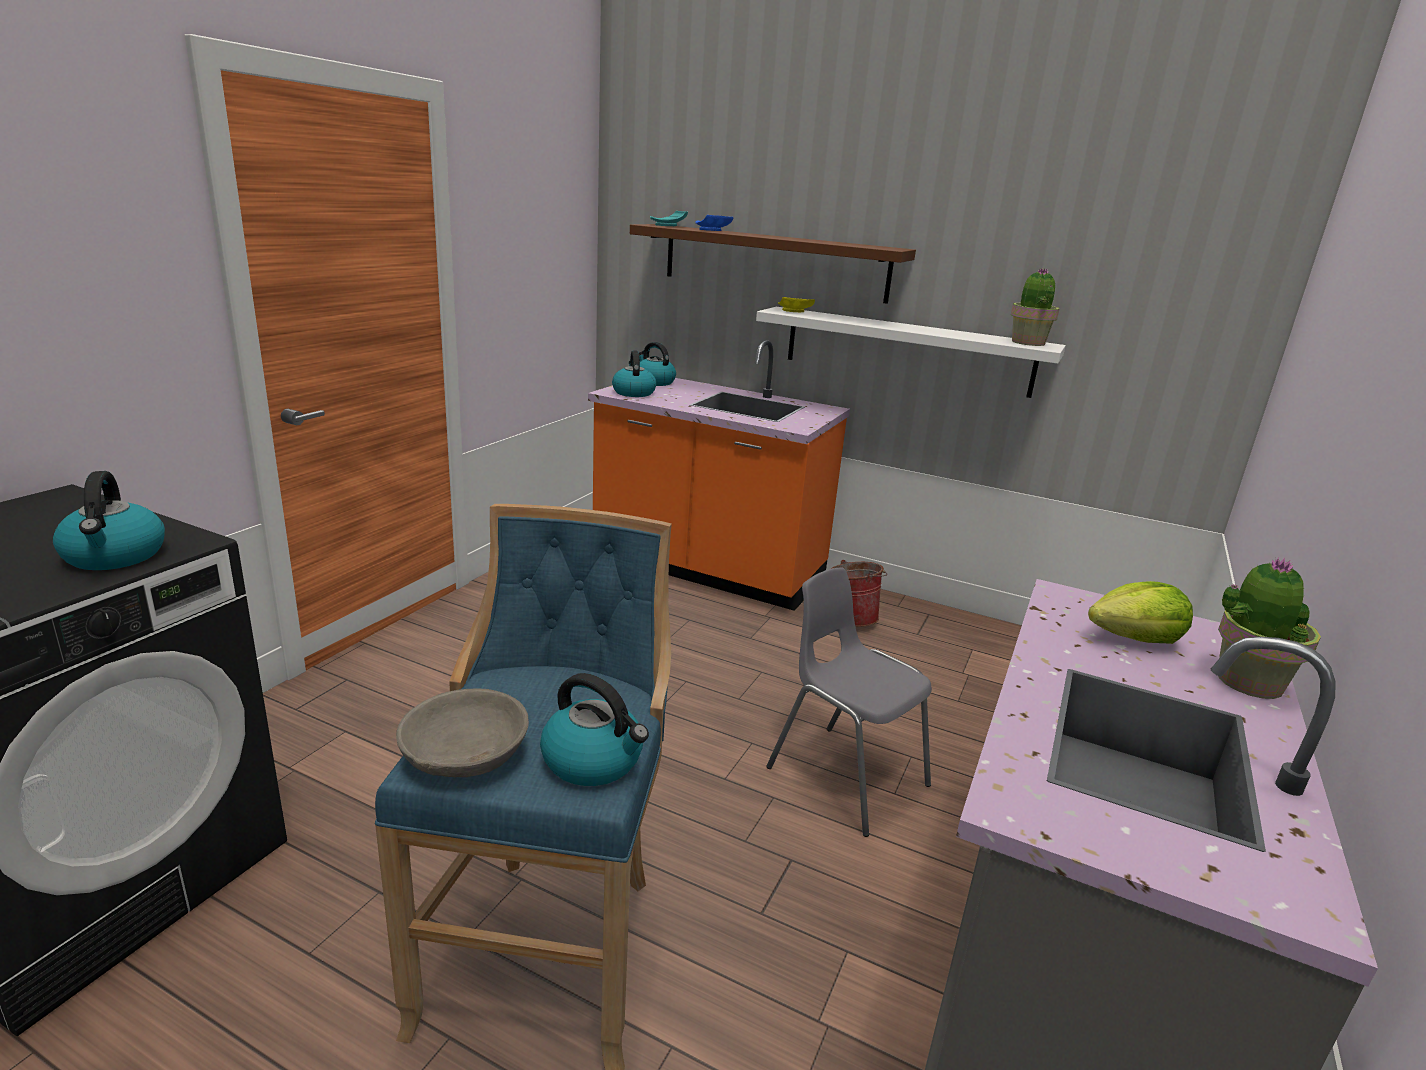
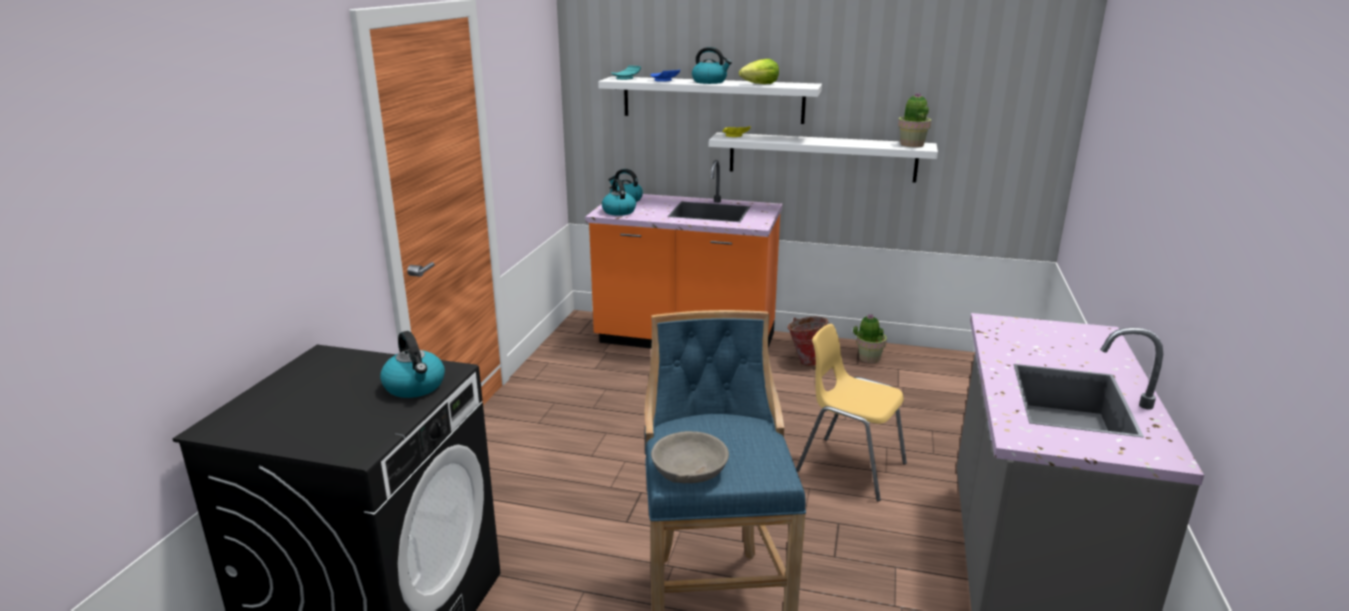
camera: 10 degrees left, 0 degrees up
(594, 761) = (765, 462): kettle -> kettle (710, 82)
(774, 262) = (712, 99): brown shelf -> white shelf
(845, 776) = (850, 467): grey chair -> yellow chair
(1135, 639) = (1042, 341): lettuce -> lettuce (760, 84)
(1247, 682) = (1109, 355): potted plant -> potted plant (869, 358)

